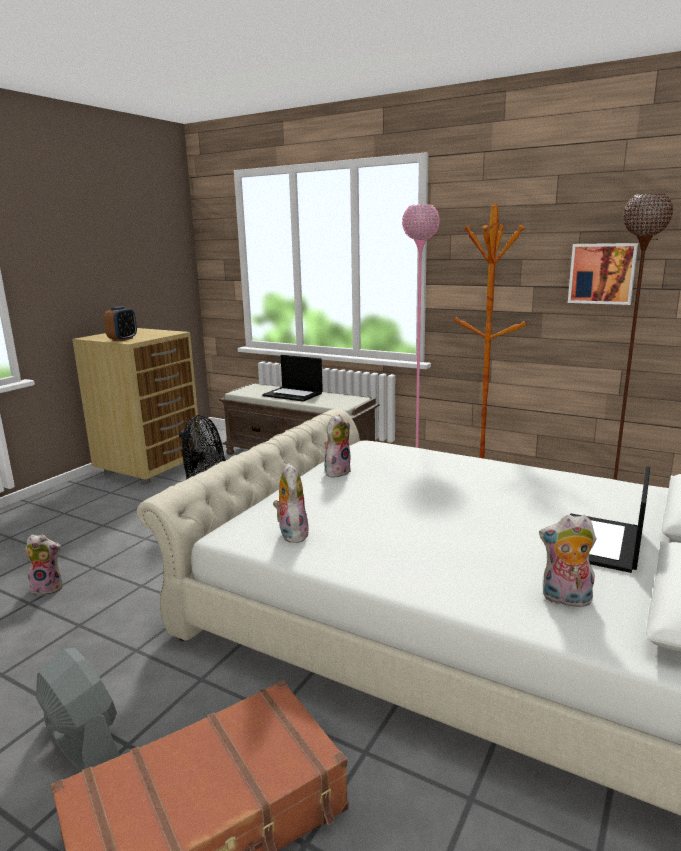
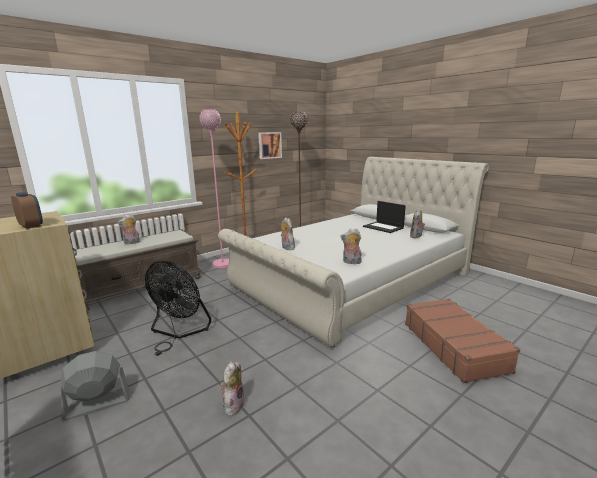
camera: 70 degrees left, 0 degrees up
(82, 741) = (406, 380): grey fan -> grey fan (97, 404)
(293, 394) = (132, 243): laptop -> plush toy

